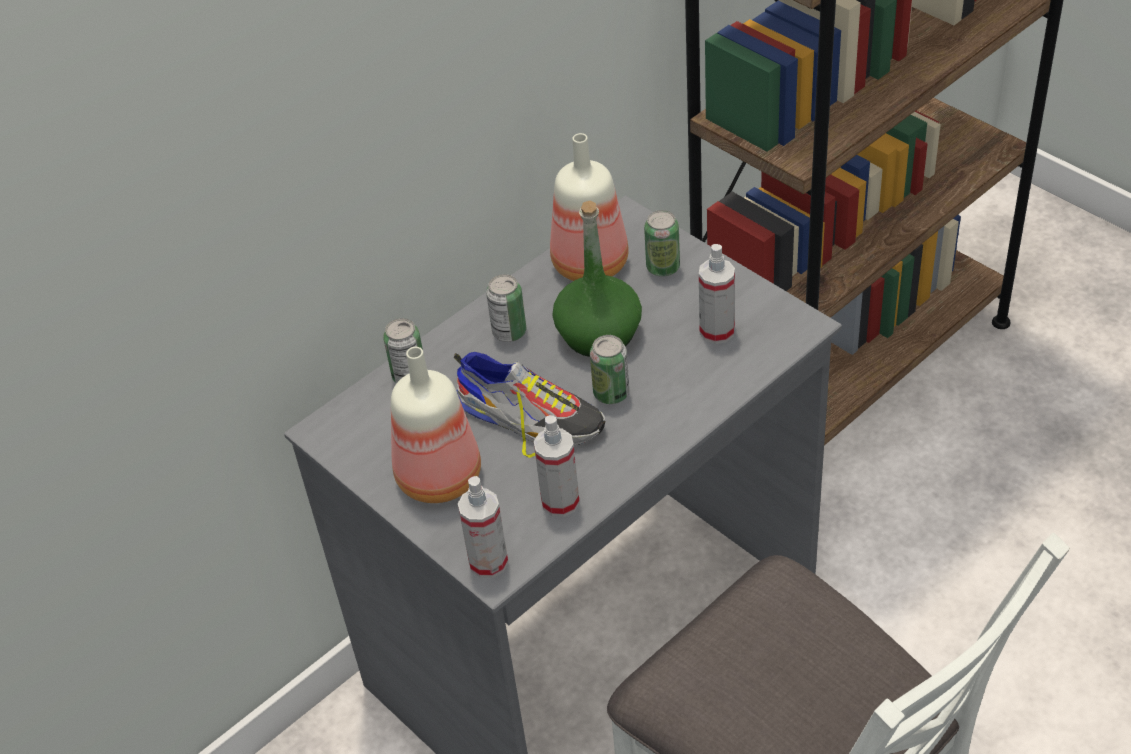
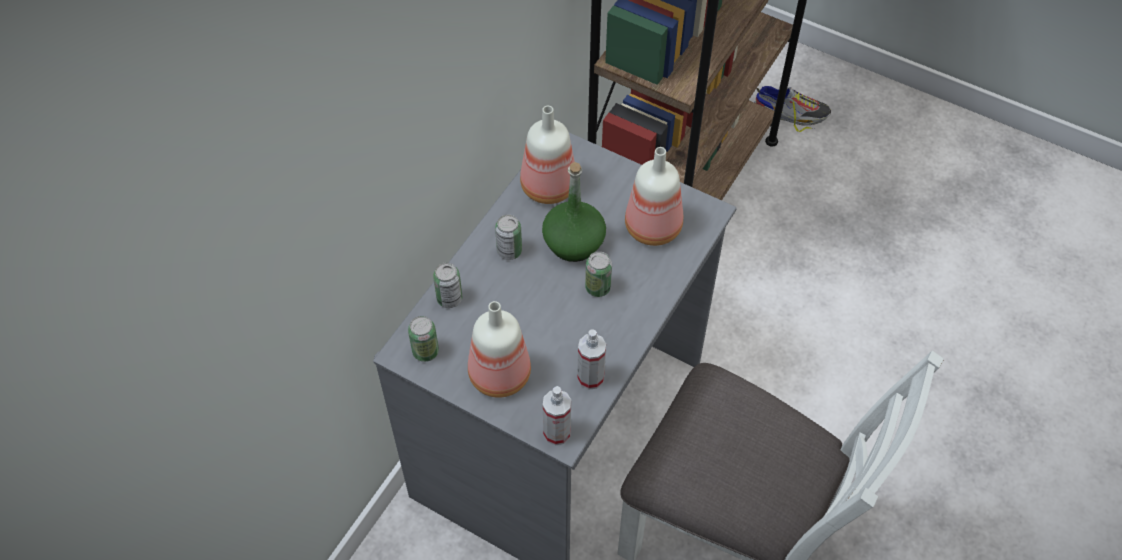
camera: 20 degrees left, 10 degrees up
(530, 417) = (547, 316): shoe -> shoe (790, 113)
(663, 267) = (601, 181): can -> can (425, 351)
(717, 331) = (654, 226): spray bottle -> bottle

